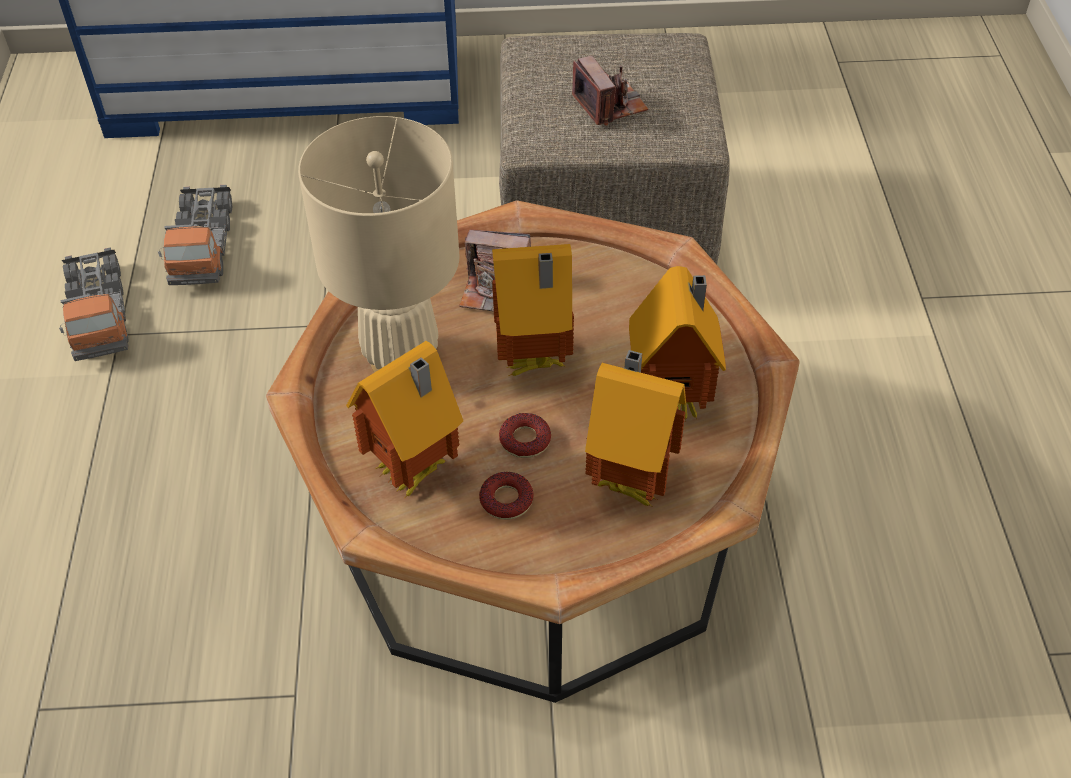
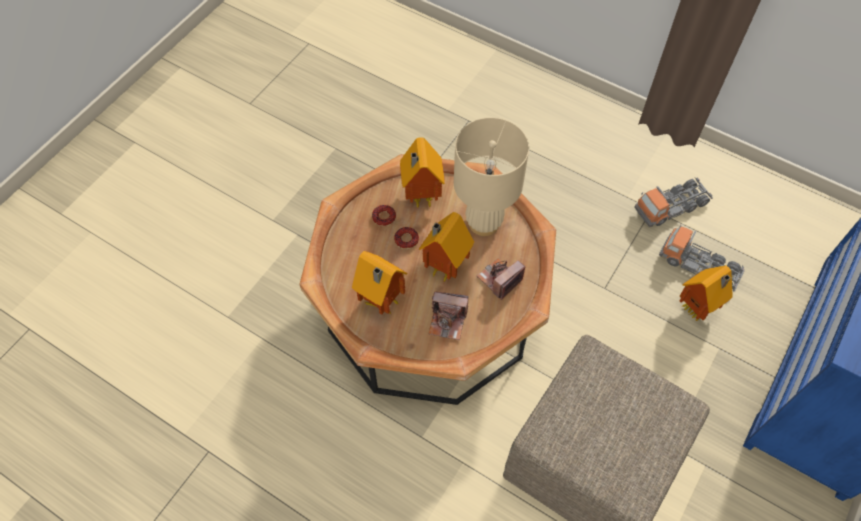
camera: 125 degrees right, 10 degrees up
(99, 314) = (671, 207): toy truck -> toy truck turned 45 degrees counterclockwise
(609, 105) = (595, 408): camera -> camera (448, 321)
(631, 480) = (357, 262): toy house -> toy house (697, 310)

